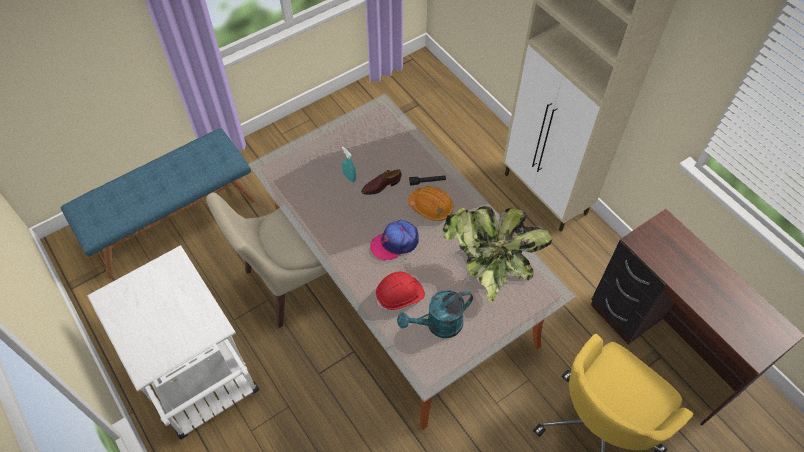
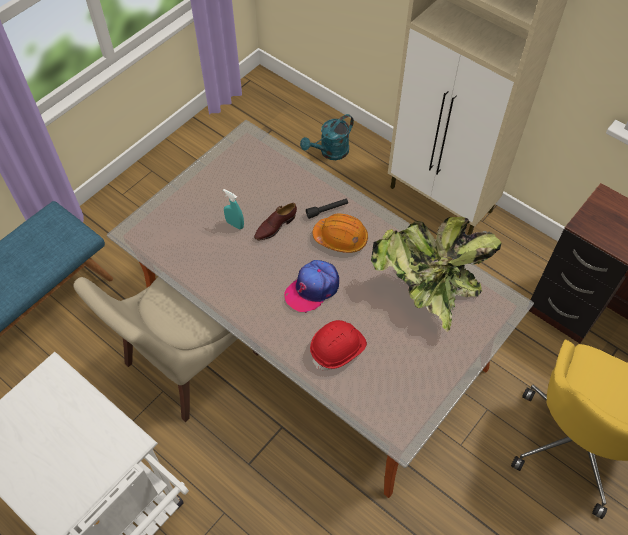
camera: 15 degrees left, 0 degrees up
(438, 325) = (393, 373): turquoise watering can -> turquoise watering can (330, 152)

